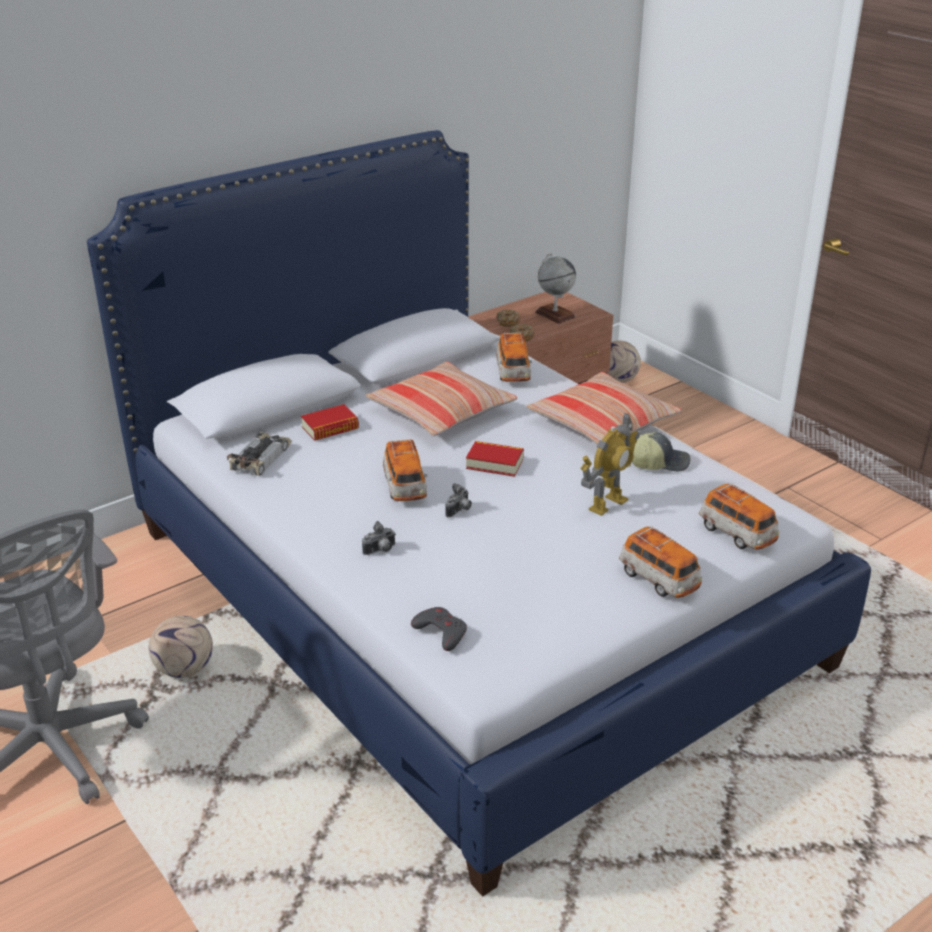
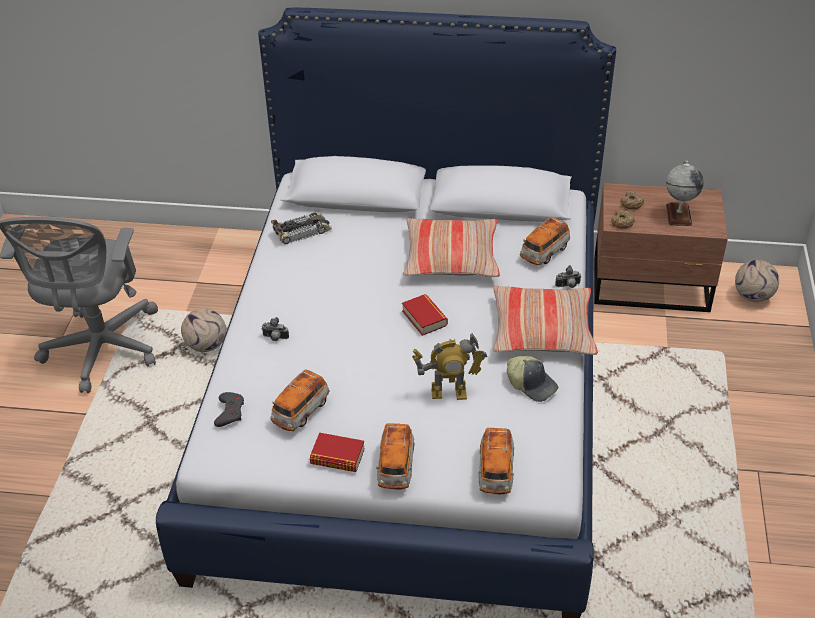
camera: 45 degrees right, 10 degrees up
(330, 428) = (368, 231): book -> book (337, 457)
(405, 487) = (348, 302): toy car -> toy car (301, 411)
(459, 511) = (353, 339): camera -> camera (568, 286)

